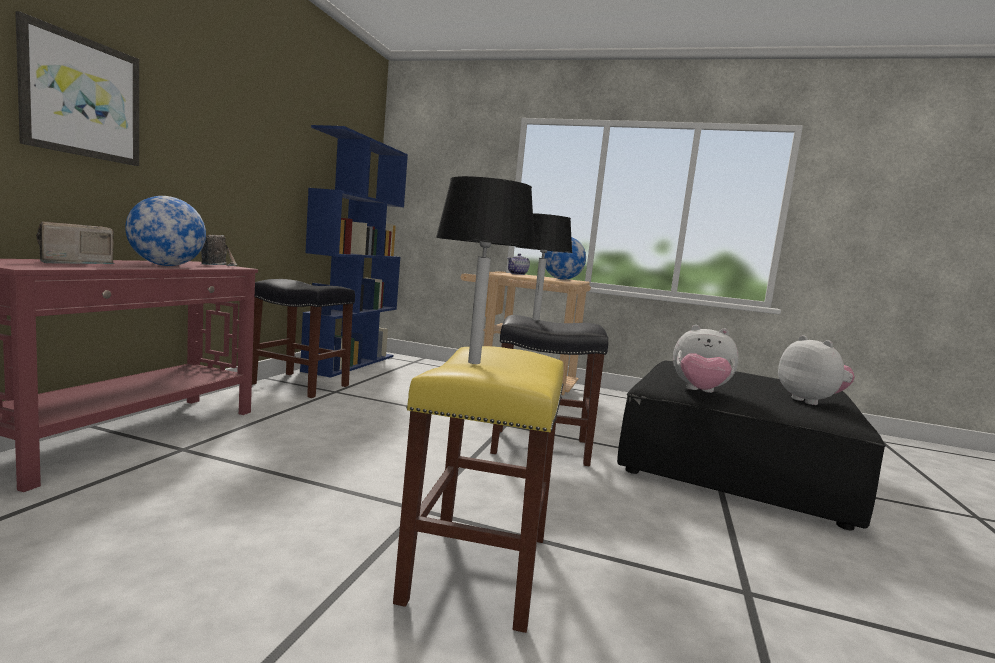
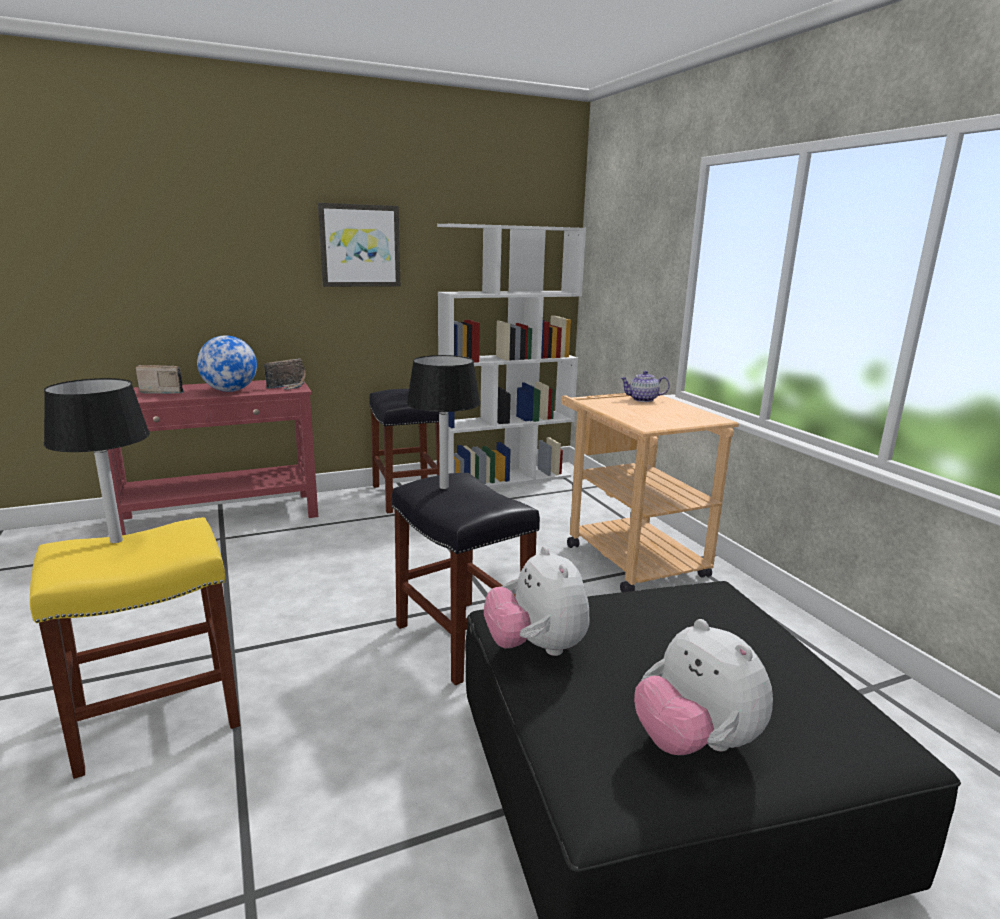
camera: 50 degrees right, 10 degrees up
(81, 97) = (185, 263): picture -> picture (360, 246)
(350, 363) = (506, 478): blue bookcase -> white bookcase
(561, 279) = (675, 416): globe -> none
(810, 401) = (695, 743): plush toy -> plush toy turned 120 degrees clockwise

